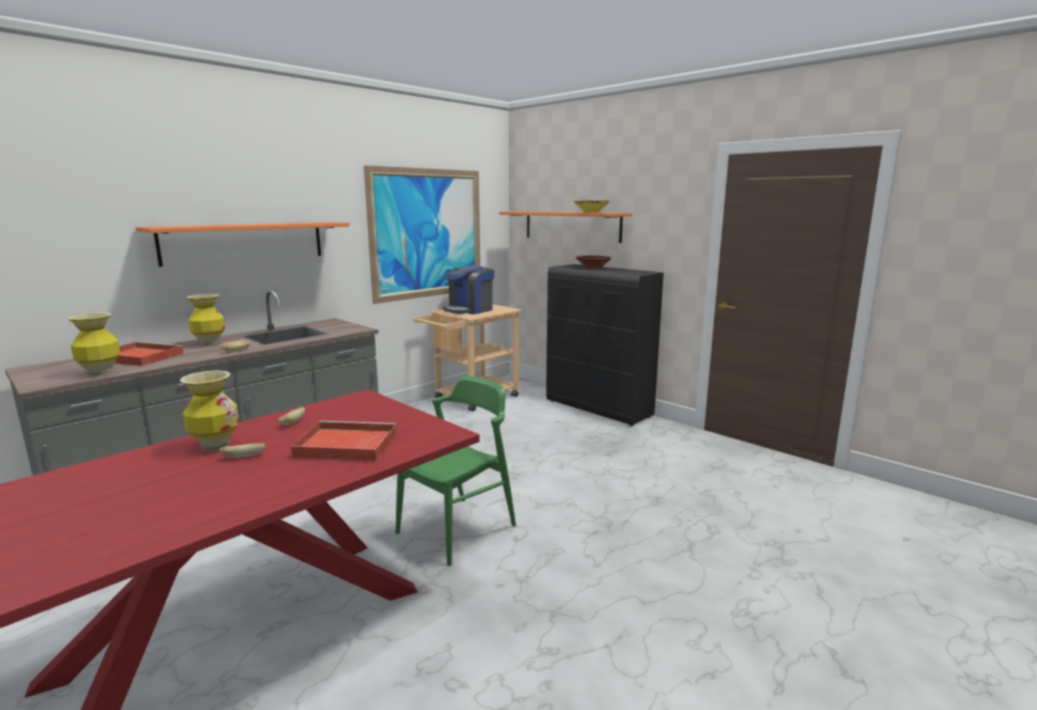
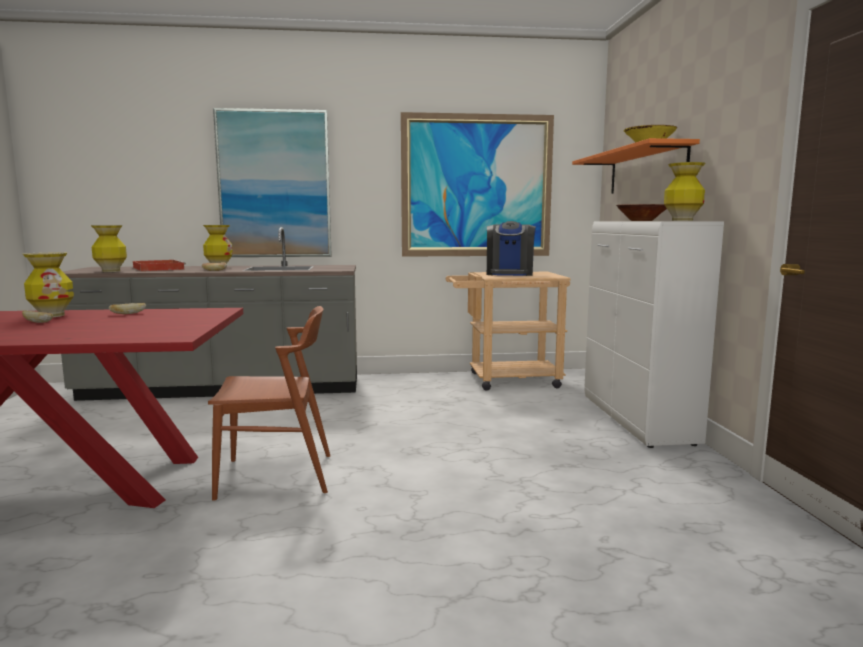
camera: 40 degrees right, 5 degrees down
(245, 242) = (274, 184): orange shelf -> picture
(345, 445) = (98, 328): red tray -> none
(457, 529) = (276, 475): green chair -> brown chair
(469, 310) = (509, 274): coffee machine -> coffee machine turned 75 degrees counterclockwise
(599, 409) = (638, 421): black cabinet -> white cabinet
(632, 271) = (682, 221): none -> vase

